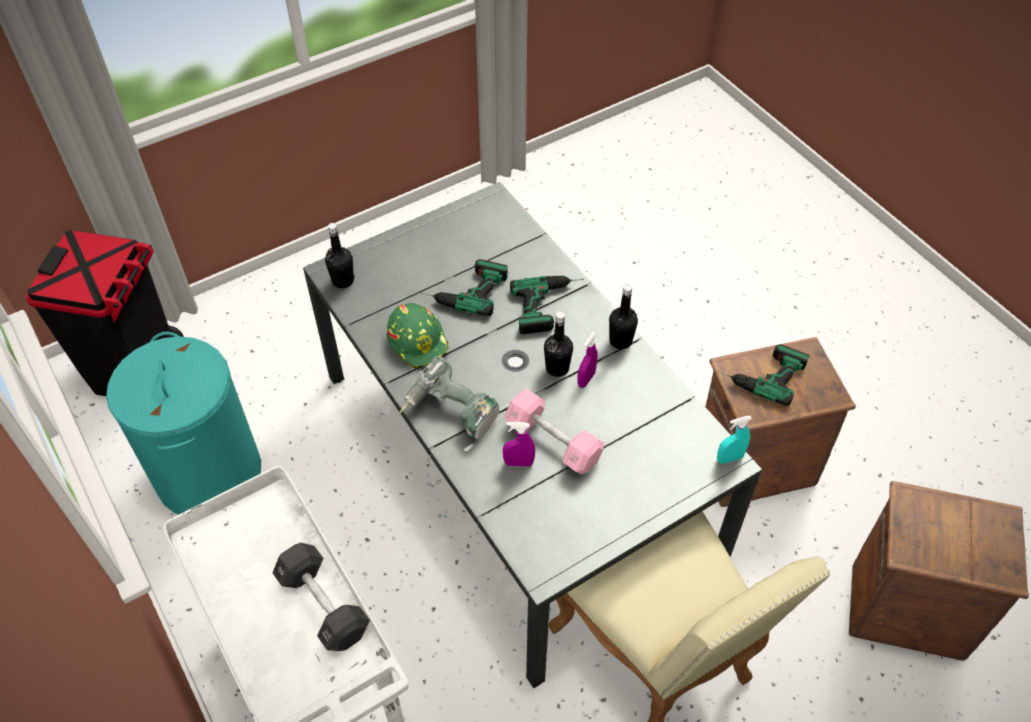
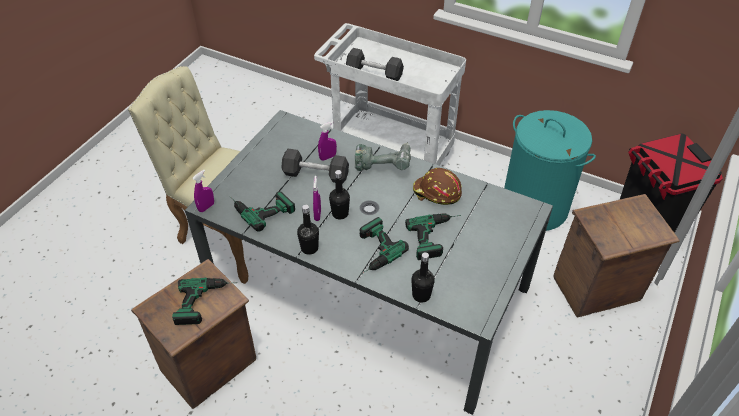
camera: 150 degrees right, 5 degrees down
(343, 281) = (518, 207): black bottle -> black bottle (421, 295)
(418, 341) = (436, 193): green hard hat -> brown hard hat
(553, 441) = (316, 174): pink dumbbell -> black dumbbell
(655, 424) = (260, 207): none -> power drill
(729, 458) = (206, 207): turquoise spray bottle -> purple spray bottle
(905, 610) = (89, 317): crate -> crate (597, 289)

